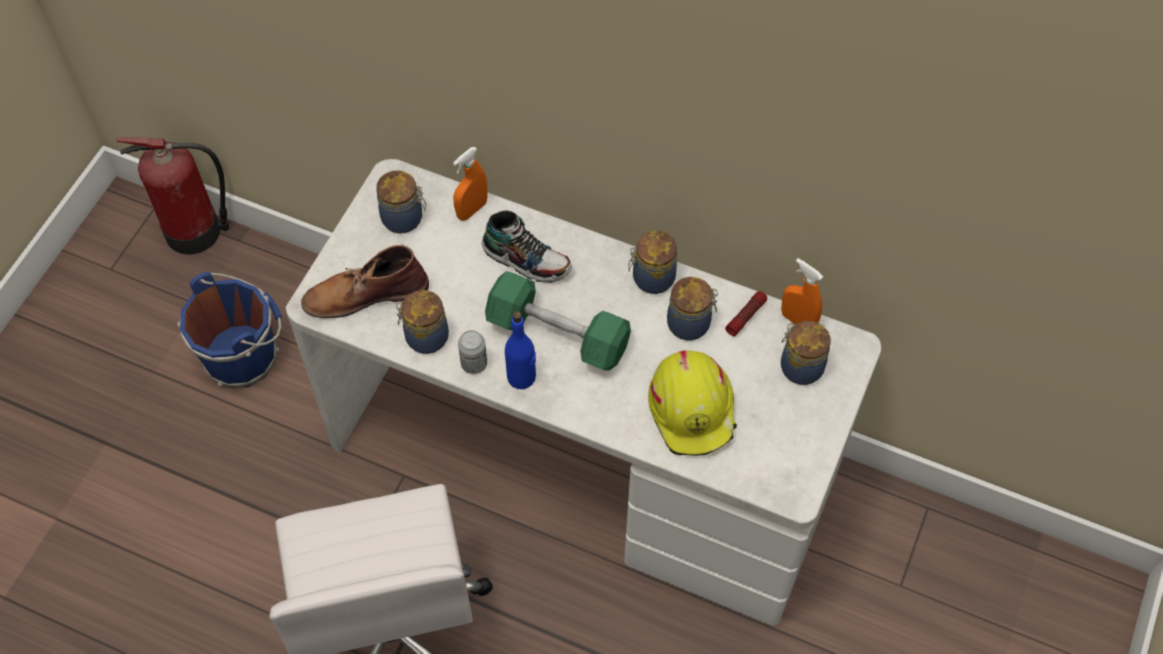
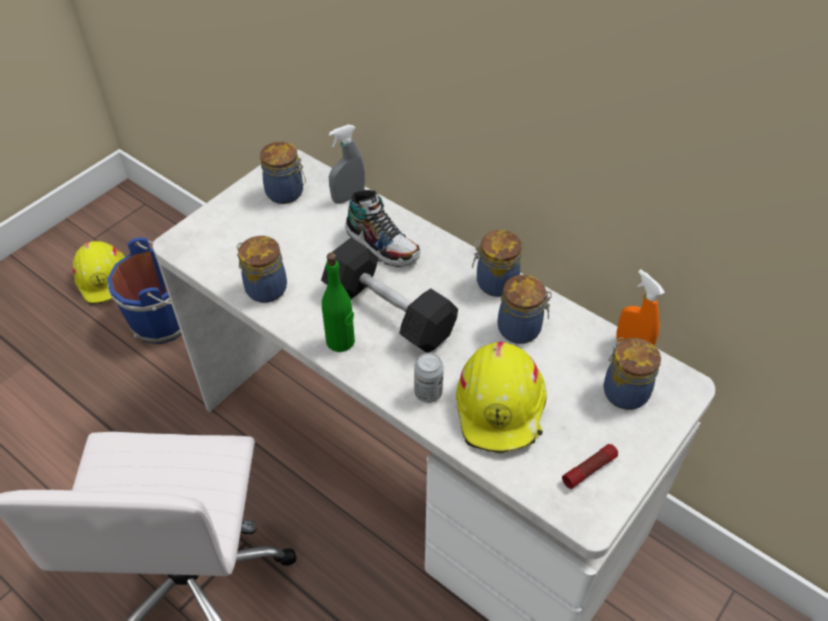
camera: 15 degrees right, 10 degrees down
(149, 321) = (105, 280): none -> yellow hard hat
(196, 231) = (168, 225): fire extinguisher -> none
(364, 294) = (226, 244): brown boot -> none
(472, 210) = (348, 197): orange spray bottle -> grey spray bottle
(474, 364) = (300, 320): can -> can (428, 393)
(522, 377) = (340, 341): blue bottle -> green bottle
(558, 334) = (389, 311): green dumbbell -> black dumbbell
(746, 316) = (578, 334): flashlight -> flashlight (589, 469)

